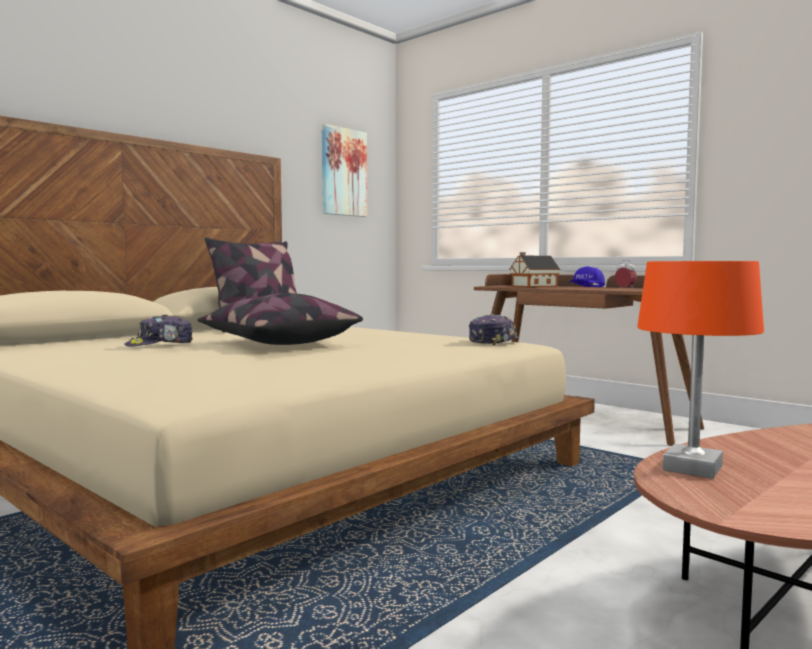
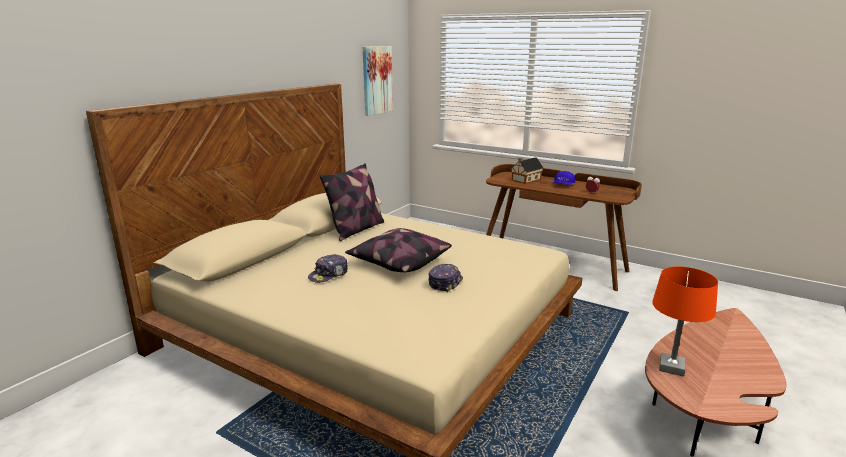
camera: 10 degrees left, 15 degrees up
(493, 341) = (528, 251): cap -> cap (445, 283)

